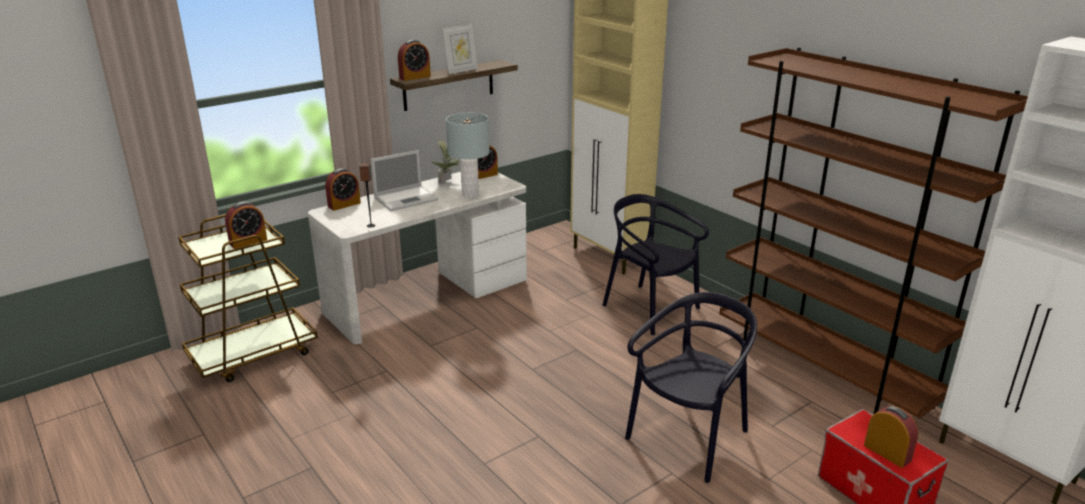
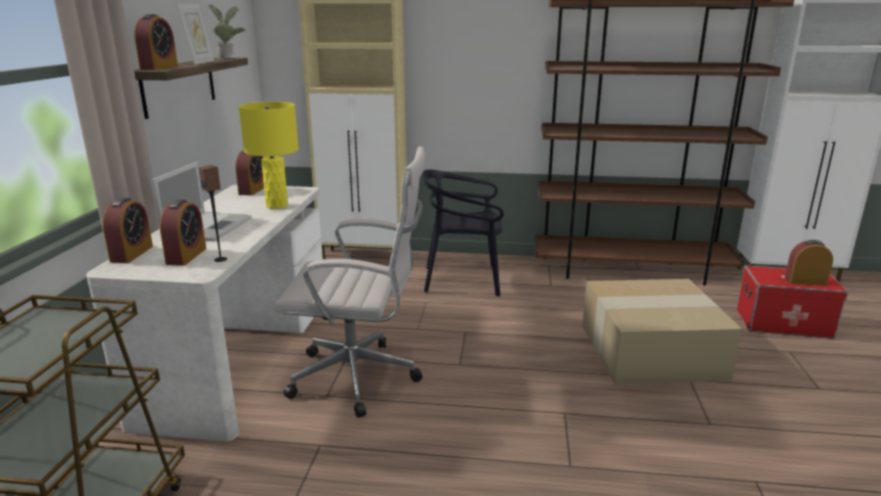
camera: 45 degrees left, 5 degrees down
(248, 242) = (65, 332): alarm clock -> alarm clock (186, 256)
(448, 182) = (226, 203): potted plant -> potted plant (230, 58)
(463, 345) = (360, 378): none -> white office chair
(470, 195) = (277, 206): grey table lamp -> yellow table lamp
(689, 438) = (652, 350): black chair -> cardboard box

